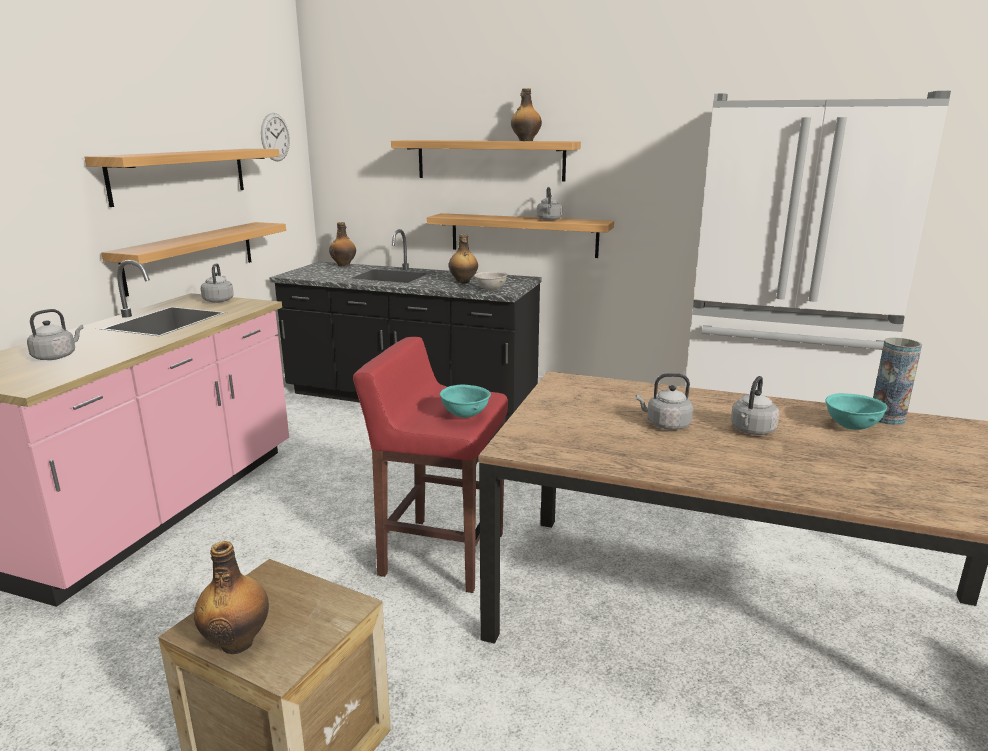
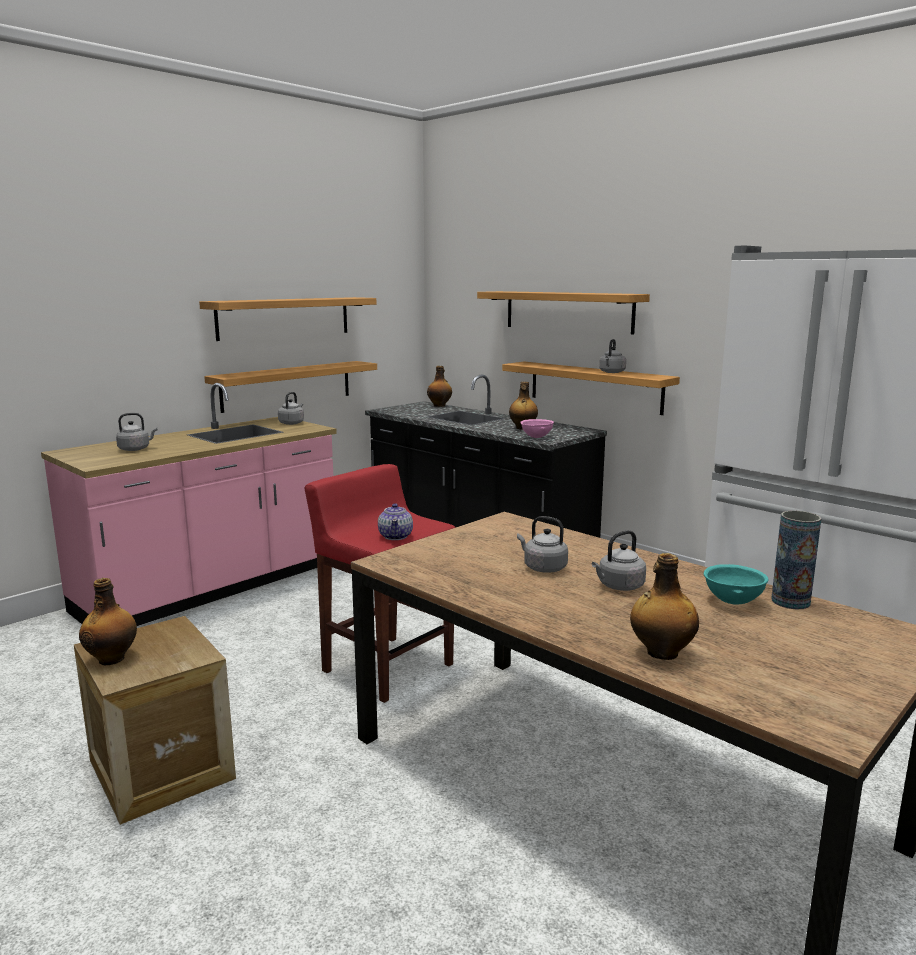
camera: 25 degrees right, 5 degrees down
(275, 137) = (387, 287): wall clock -> none
(466, 415) = (396, 536): turquoise bowl -> teapot
(490, 290) = (536, 437): grey bowl -> pink bowl
(525, 141) = (594, 293): bottle -> bottle (661, 653)

